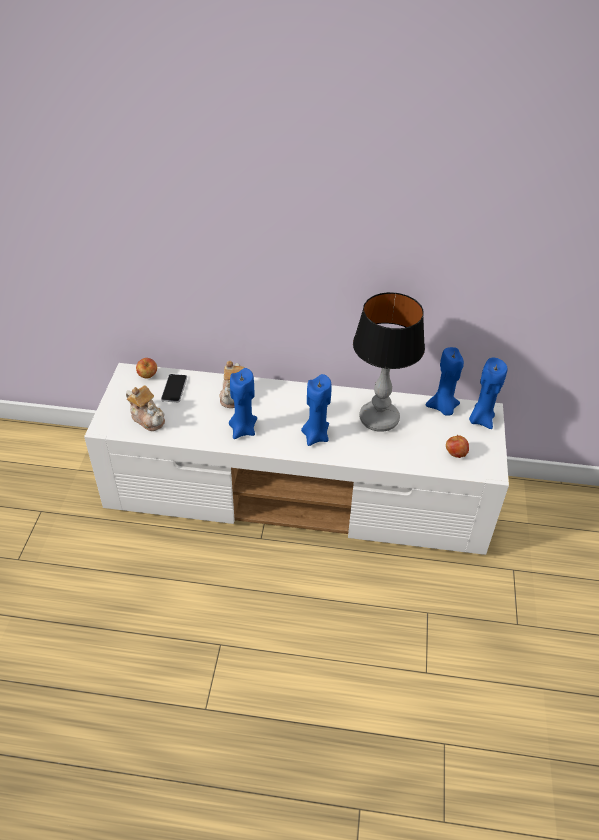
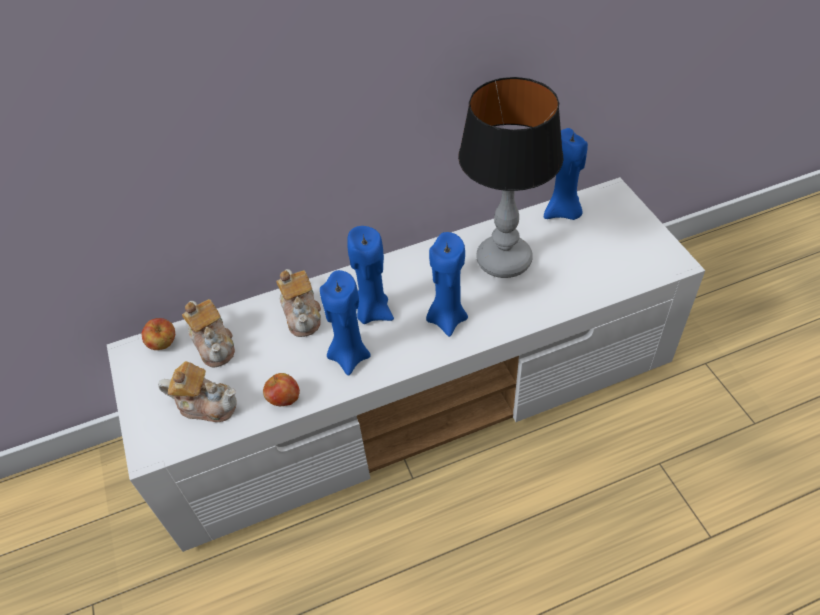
camera: 25 degrees left, 5 degrees up
(174, 389) = (214, 344): phone -> teapot
(455, 454) = (621, 261): apple -> apple (284, 399)
(481, 419) = (614, 207): blue candle -> blue candle (373, 311)

